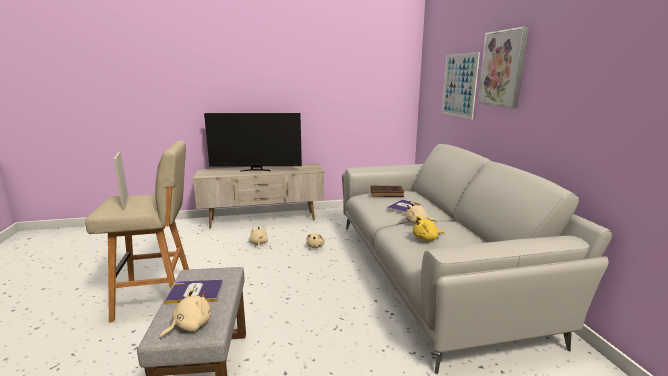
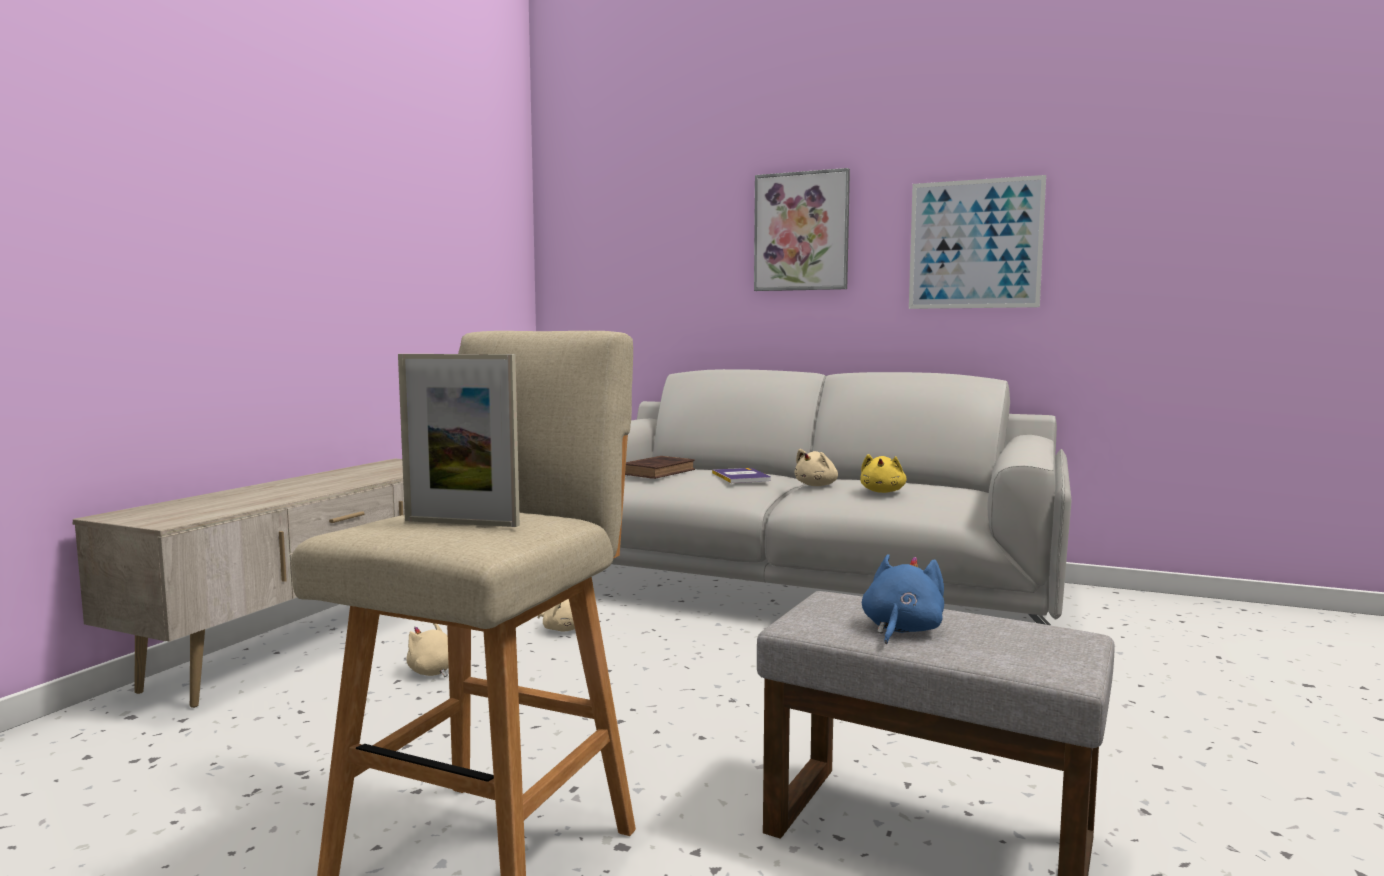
camera: 55 degrees left, 10 degrees down
(190, 326) = (1042, 647): beige plush toy -> none
(195, 292) = (901, 629): book -> blue plush toy
(256, 170) = (296, 487): television -> none
(459, 85) = (683, 266): picture -> picture (975, 244)

